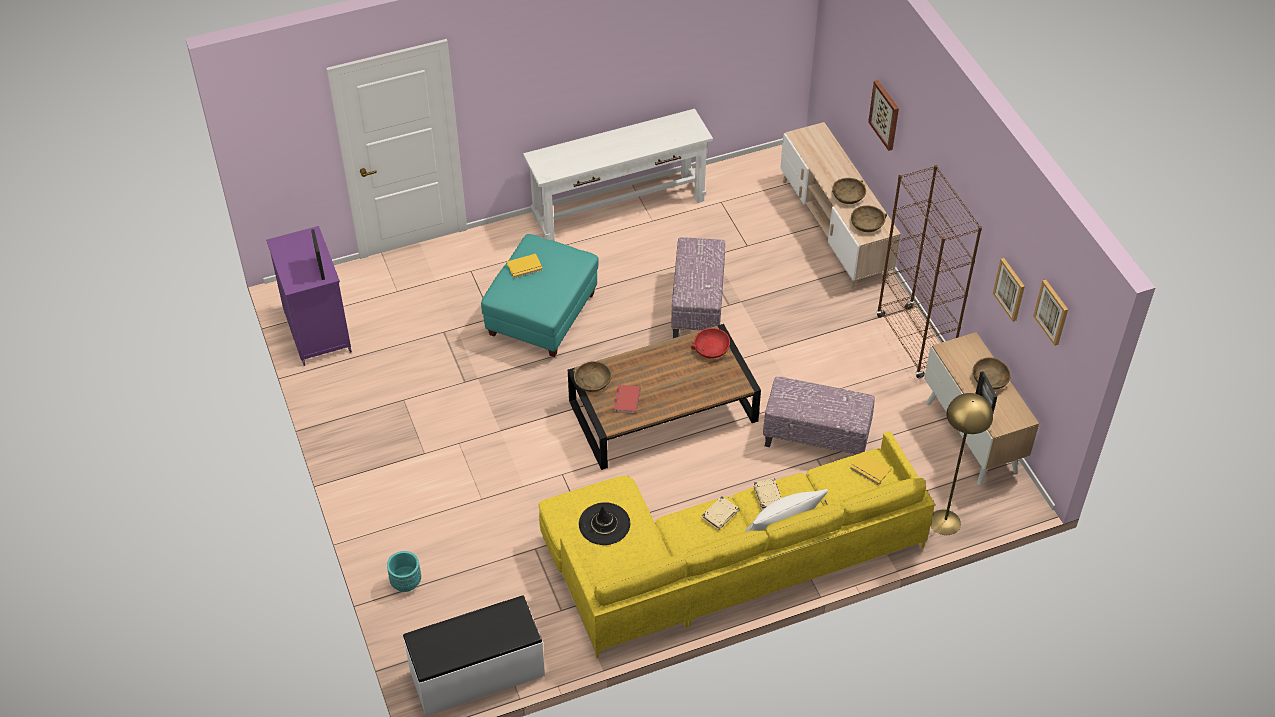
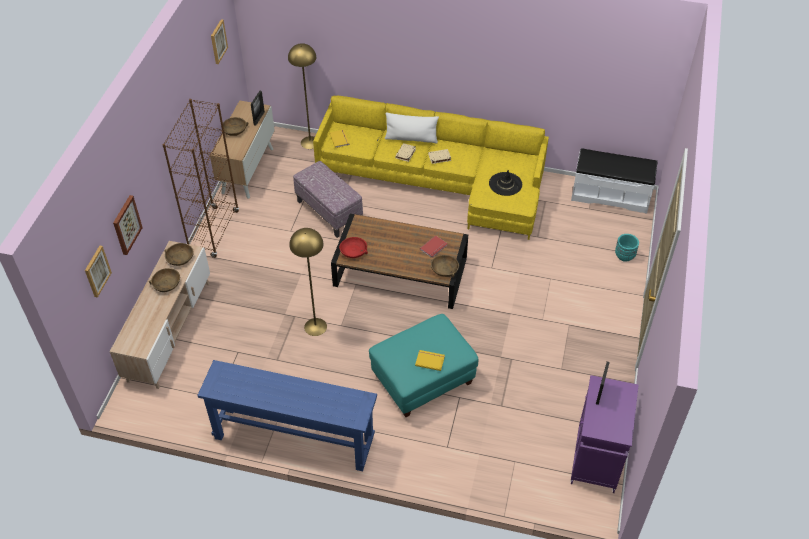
camera: 145 degrees left, 0 degrees up
(619, 208) = (294, 438): white console table -> blue console table
(696, 306) = (315, 327): ottoman -> yellow floor lamp
(1010, 289) = (205, 90): picture -> picture (97, 271)

